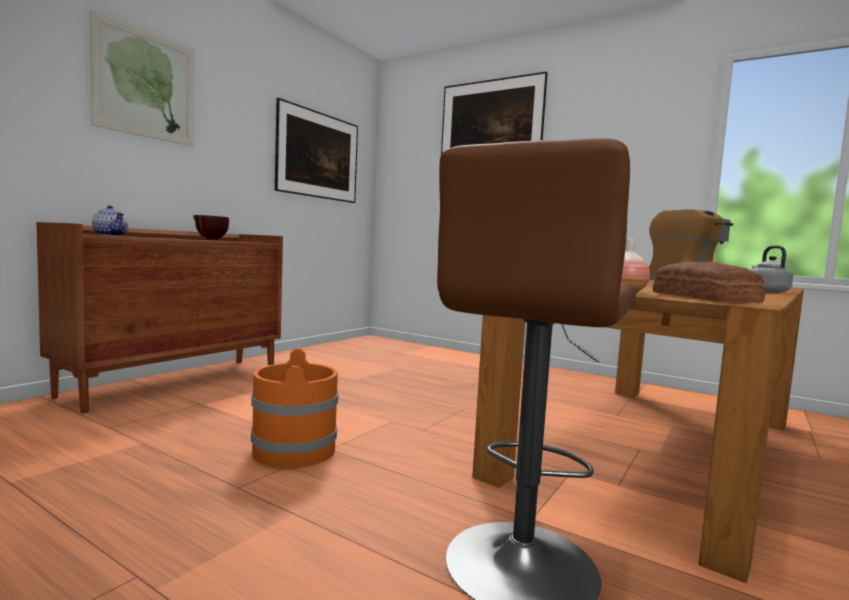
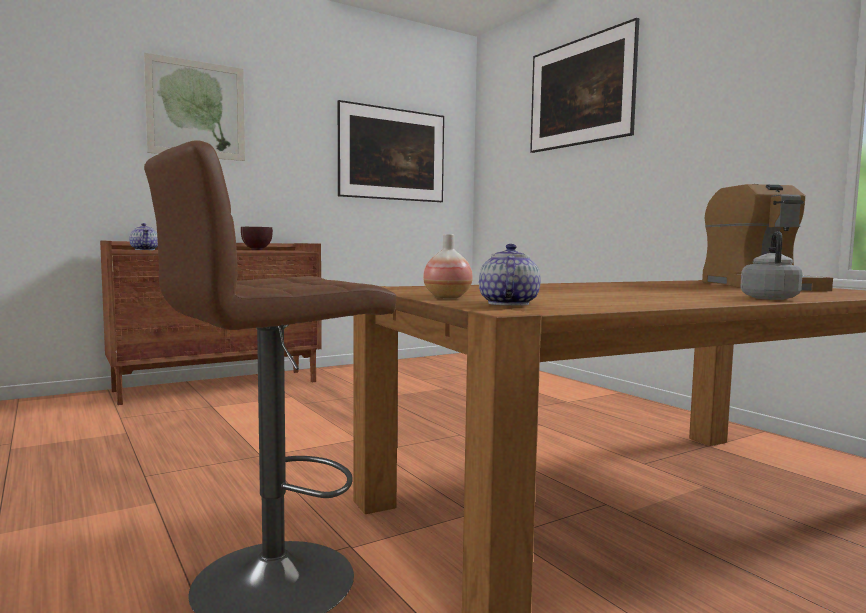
camera: 25 degrees right, 0 degrees up
(294, 450) = (229, 453): orange bucket -> none
(703, 298) = (507, 303): bread -> teapot

